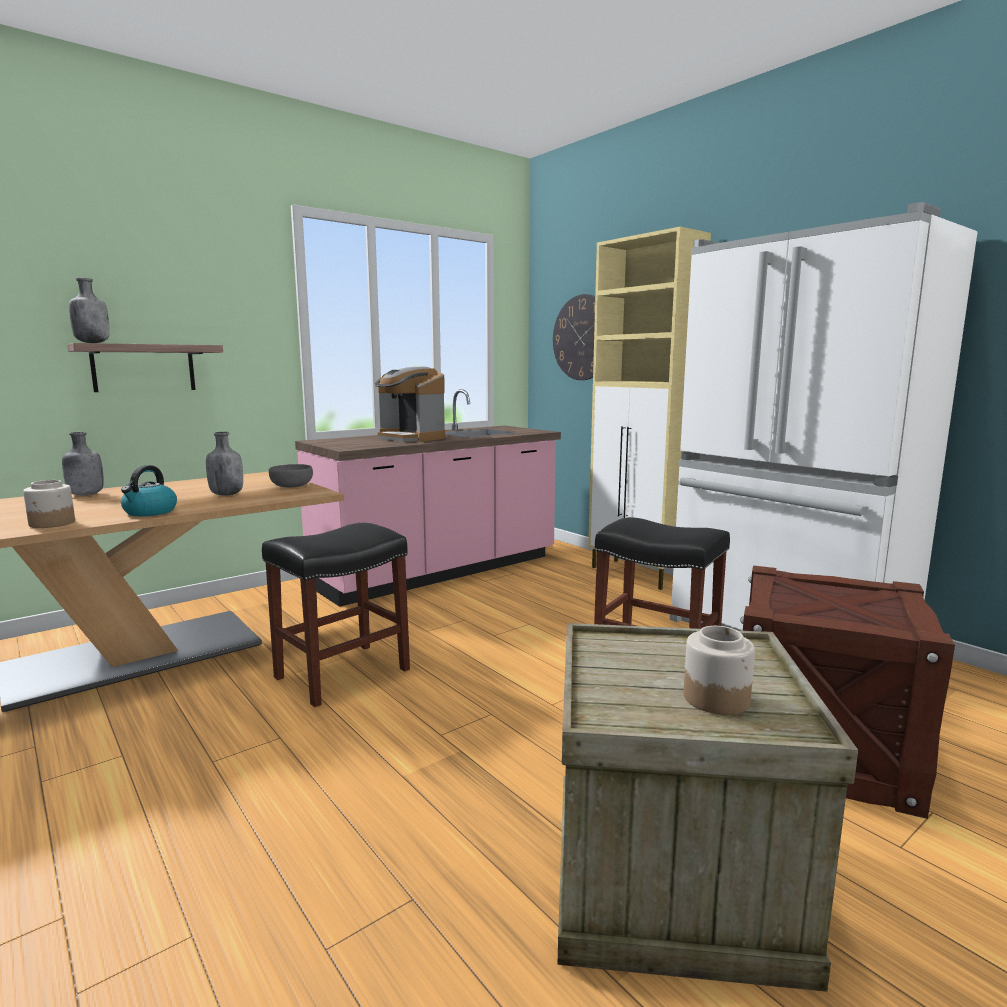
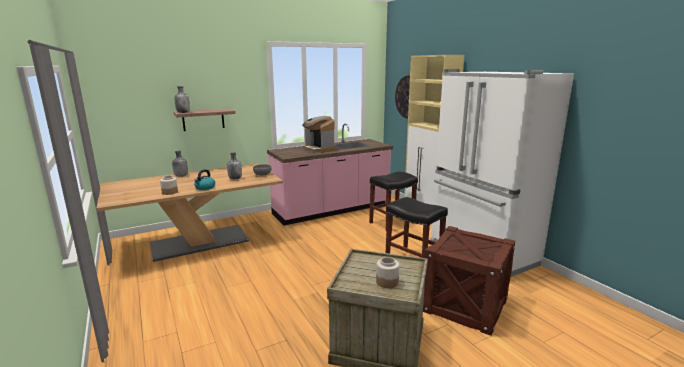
camera: 10 degrees right, 5 degrees up
(343, 672) = (279, 256): black stool -> black stool (392, 222)

